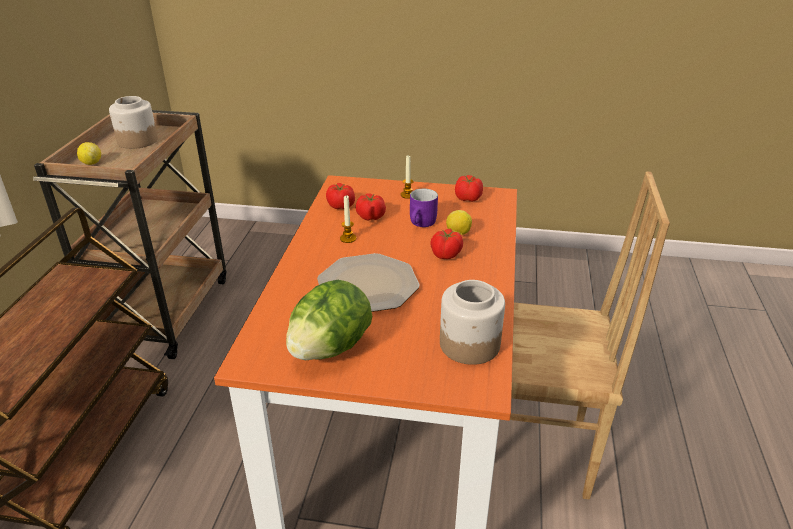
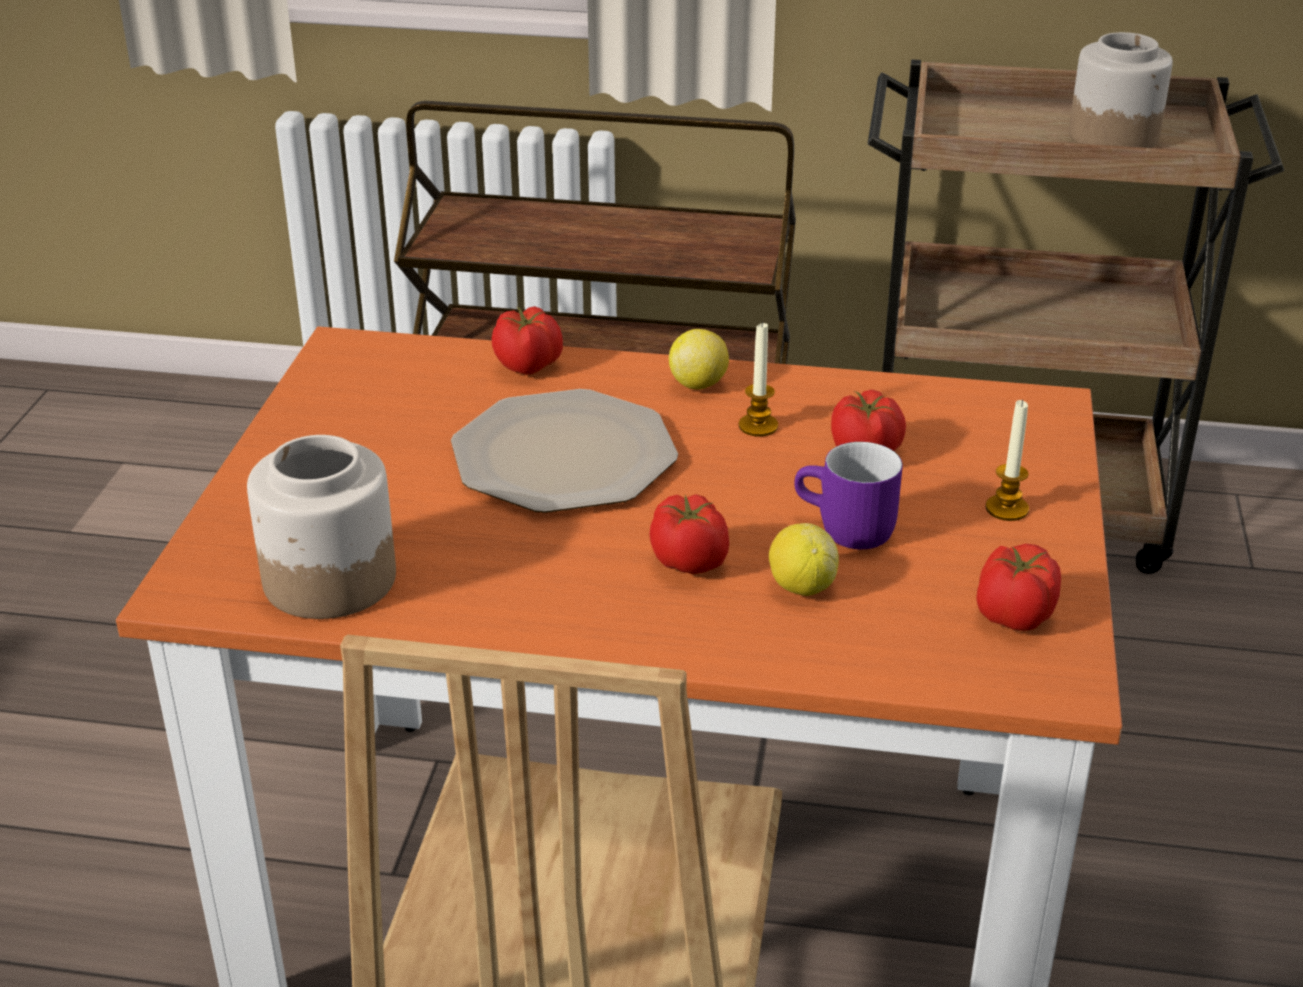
camera: 90 degrees right, 0 degrees up
(91, 163) = (985, 114): lemon -> lemon (699, 384)
(330, 348) = (361, 421): lettuce -> none
(341, 206) = (914, 411): tomato -> tomato (529, 366)

